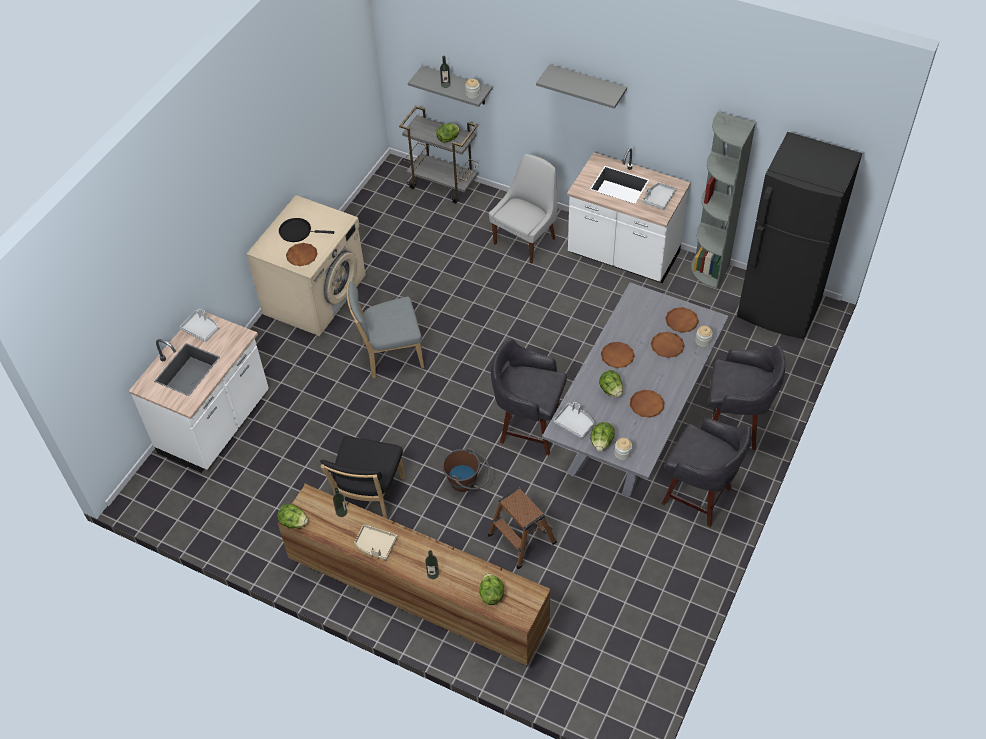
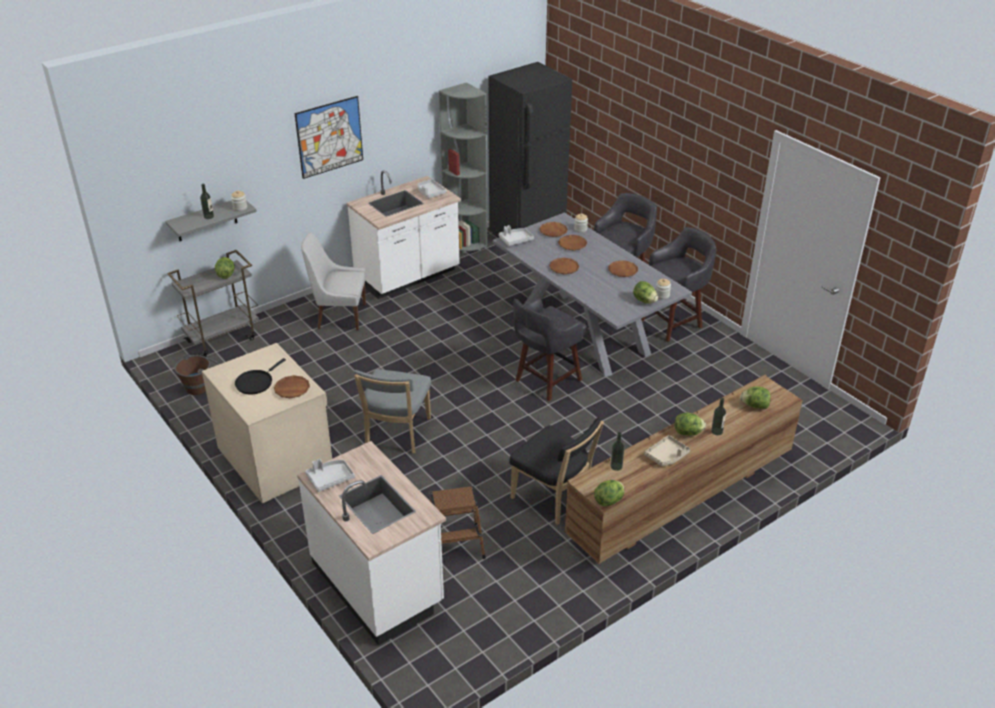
camera: 65 degrees left, 15 degrees down
(467, 483) = (579, 433): brown bucket -> brown bucket (201, 386)
(522, 538) = (656, 421): brown step ladder -> brown step ladder (455, 543)
(526, 240) = (339, 316): white chair -> white chair turned 60 degrees counterclockwise
(574, 423) = (616, 307): grey tray -> grey tray (515, 240)
(587, 86) = (329, 137): grey shelf -> picture
(611, 390) = (595, 281): lettuce -> lettuce (688, 433)

